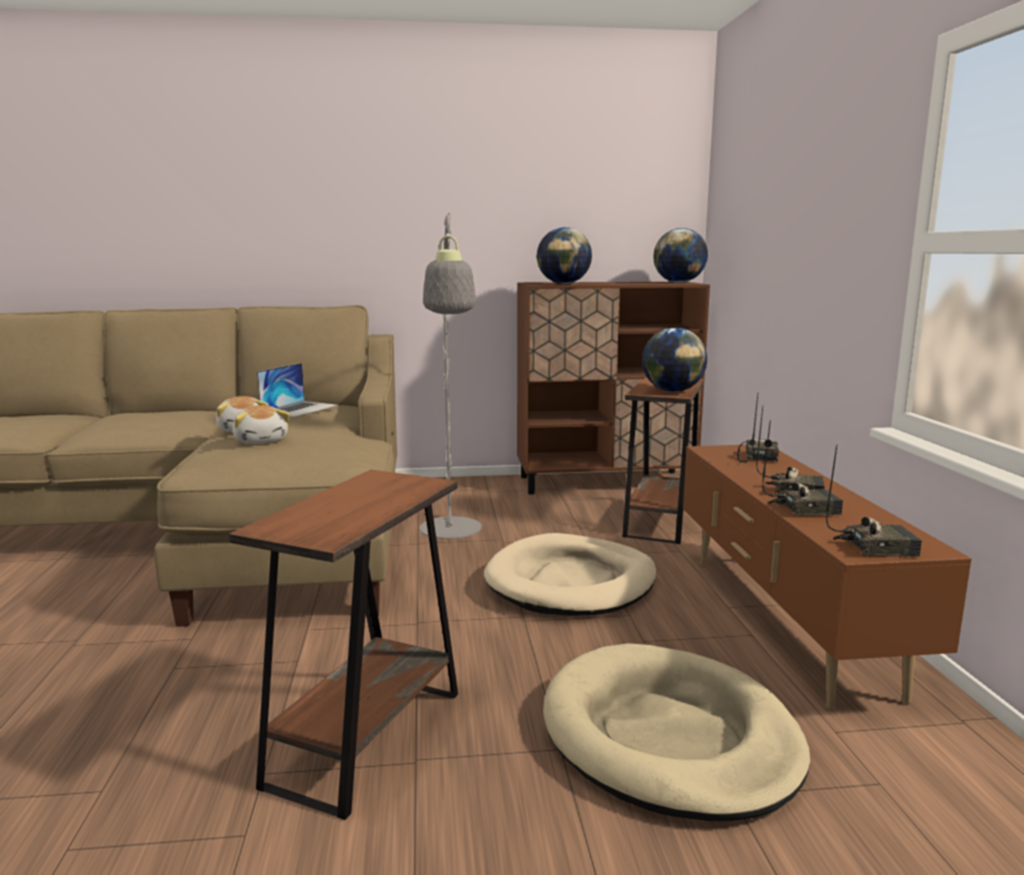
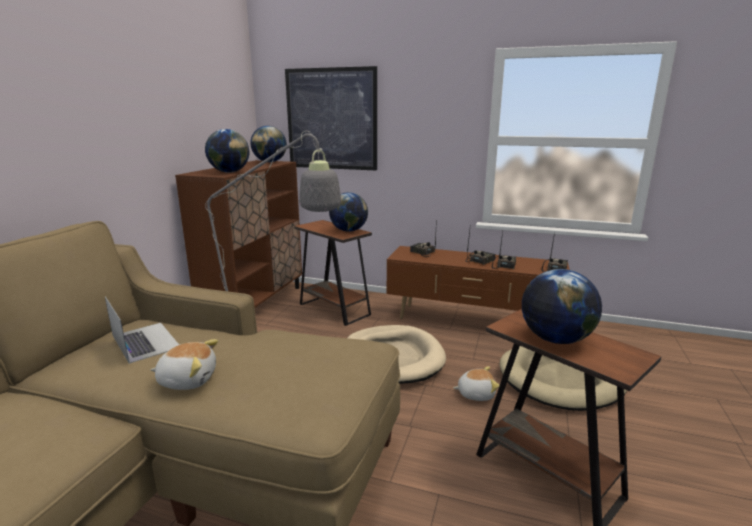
camera: 65 degrees left, 5 degrees up
(261, 440) = (259, 372): plush toy -> plush toy (475, 394)
(351, 497) = (555, 339): none -> globe
(756, 215) = (331, 119): none -> picture

